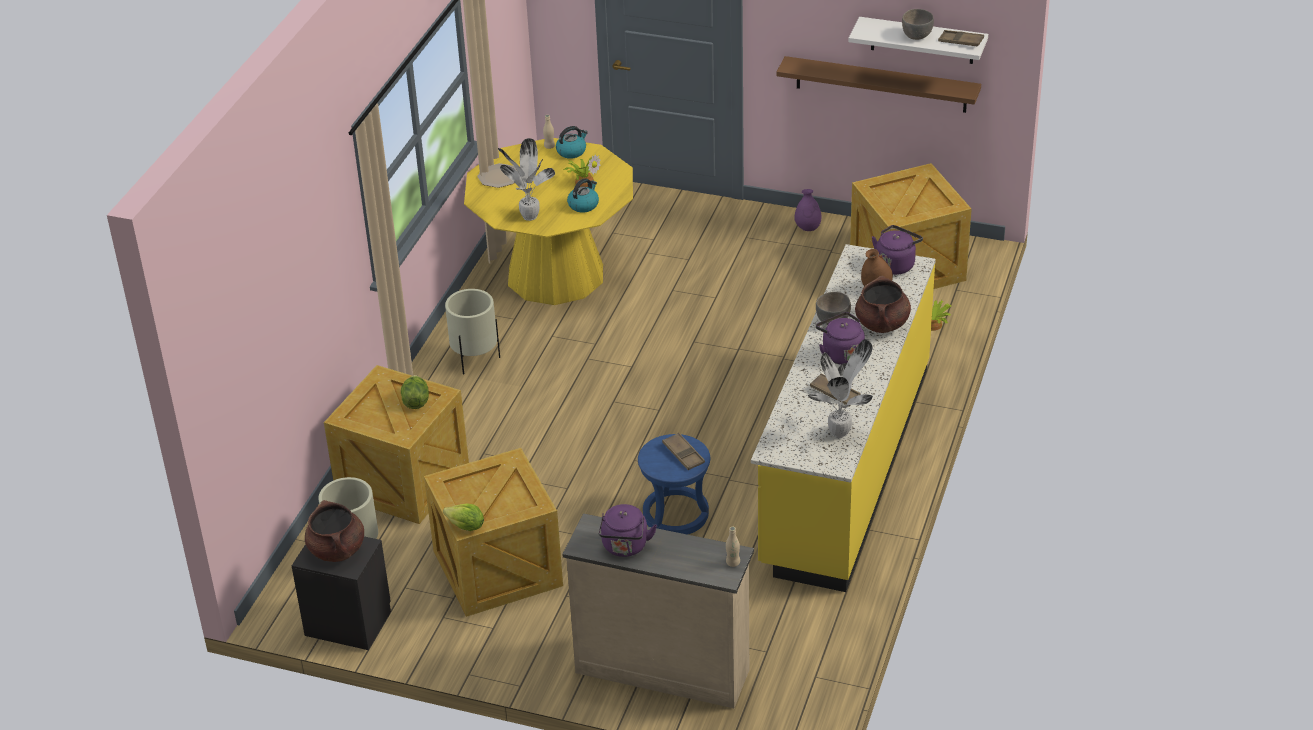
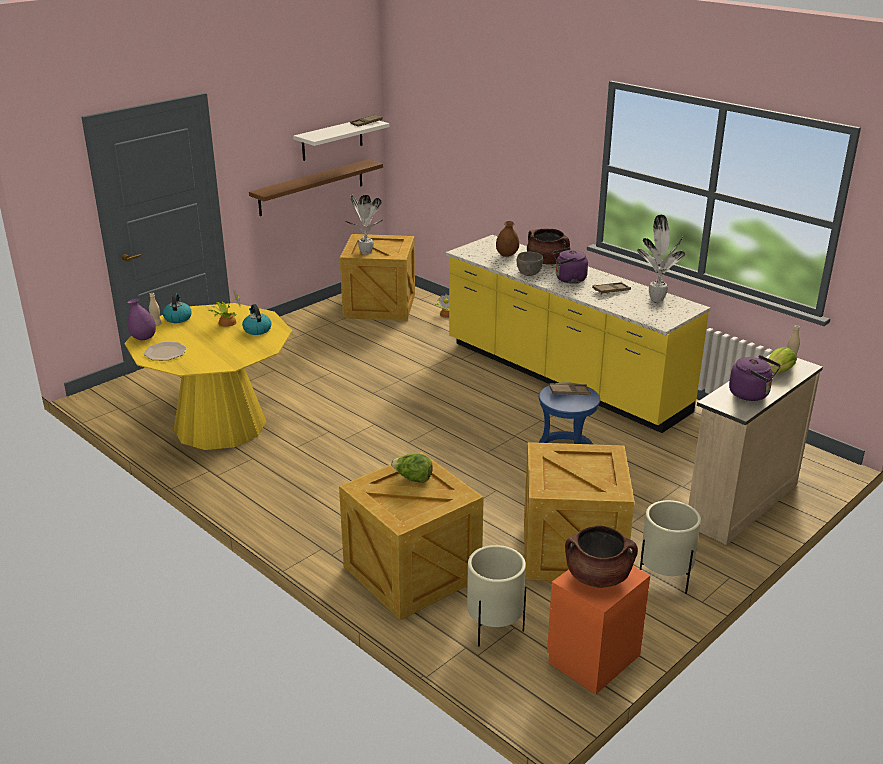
camera: 65 degrees left, 10 degrees down
(348, 623) = (593, 659): black nightstand -> orange nightstand
(466, 527) = (618, 492): lettuce -> lettuce (778, 371)
(475, 359) = (284, 491): beige planter -> beige planter (664, 579)
(528, 217) = (241, 353): potted plant -> potted plant (366, 253)
(807, 228) = (297, 322): purple vase -> purple vase (143, 338)
(896, 264) = (486, 244): purple kettle -> none
(917, 36) = (342, 129): grey bowl -> none

